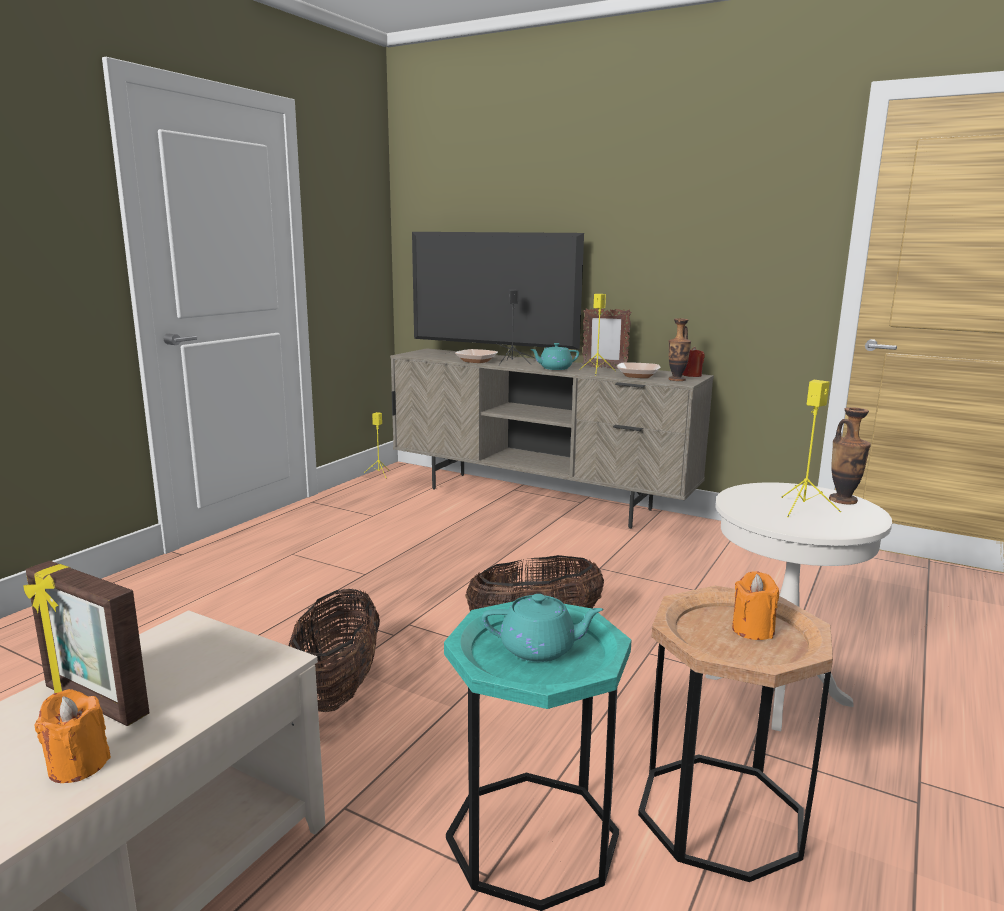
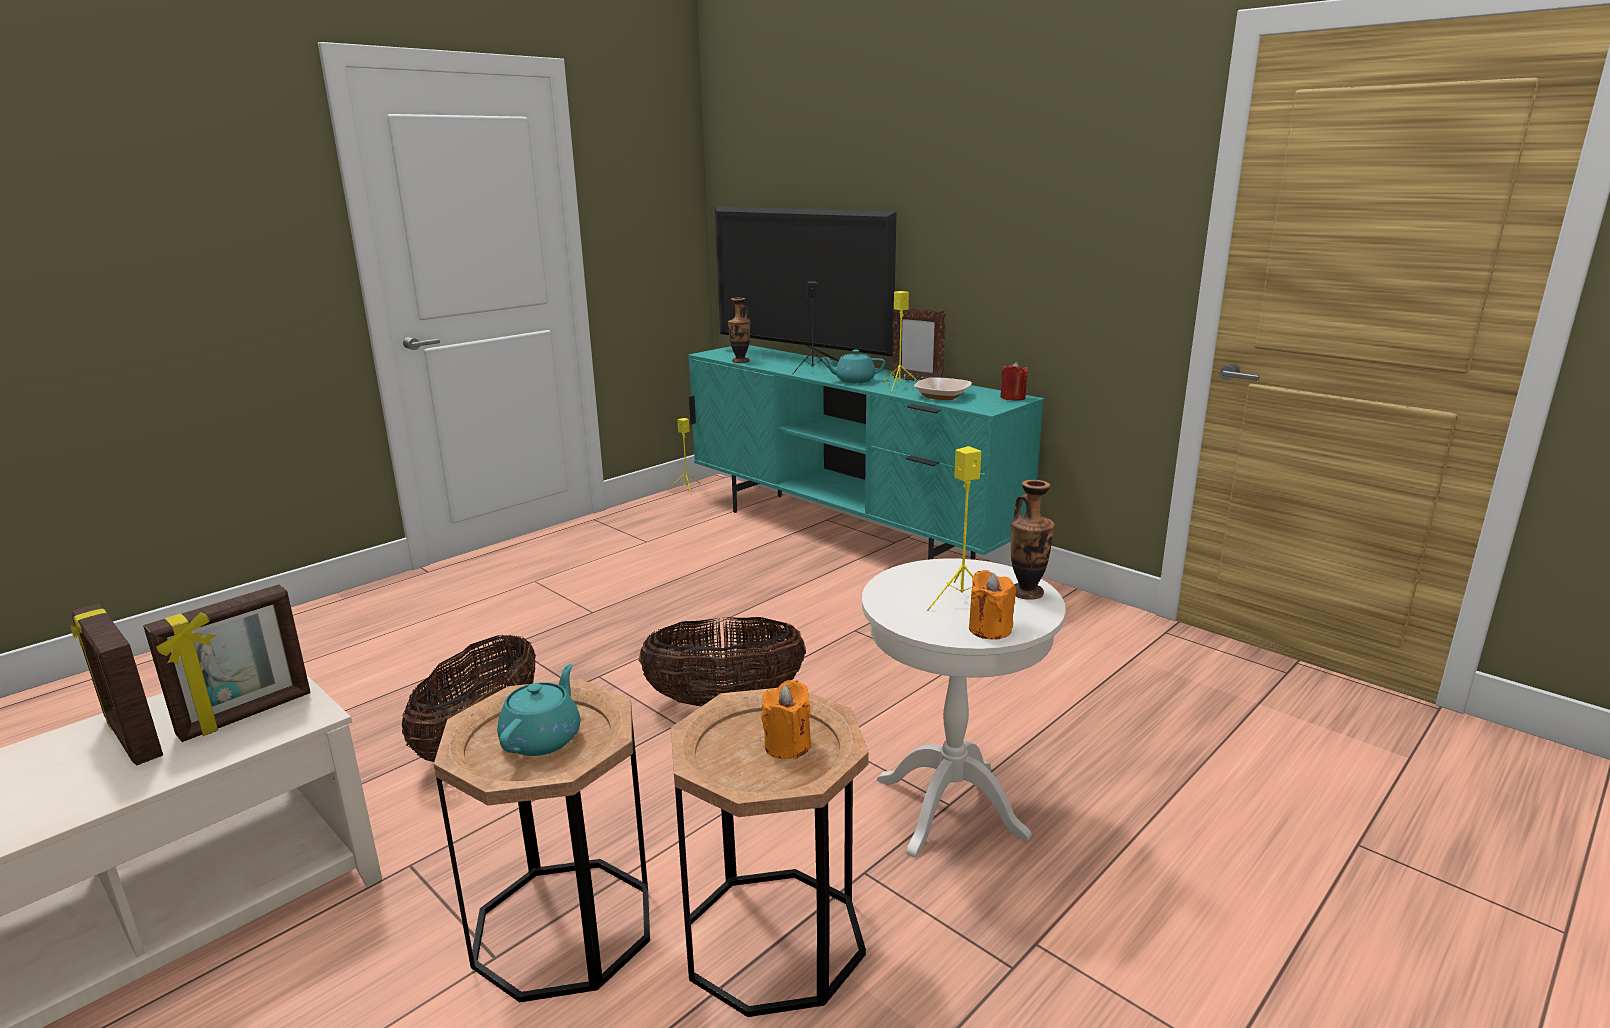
camera: 15 degrees right, 5 degrees up
(78, 765) = (74, 796): orange candle -> orange candle (990, 629)
(206, 667) = (246, 715): none -> picture frame
(476, 361) = (775, 366): bowl -> none
(532, 836) = (563, 926): turquoise side table -> brown side table
(539, 499) = (847, 535): beige tv stand -> turquoise tv stand
(540, 649) = (543, 738): turquoise teapot -> turquoise teapot turned 90 degrees counterclockwise
(676, 380) = (984, 404): vase -> vase (740, 361)

